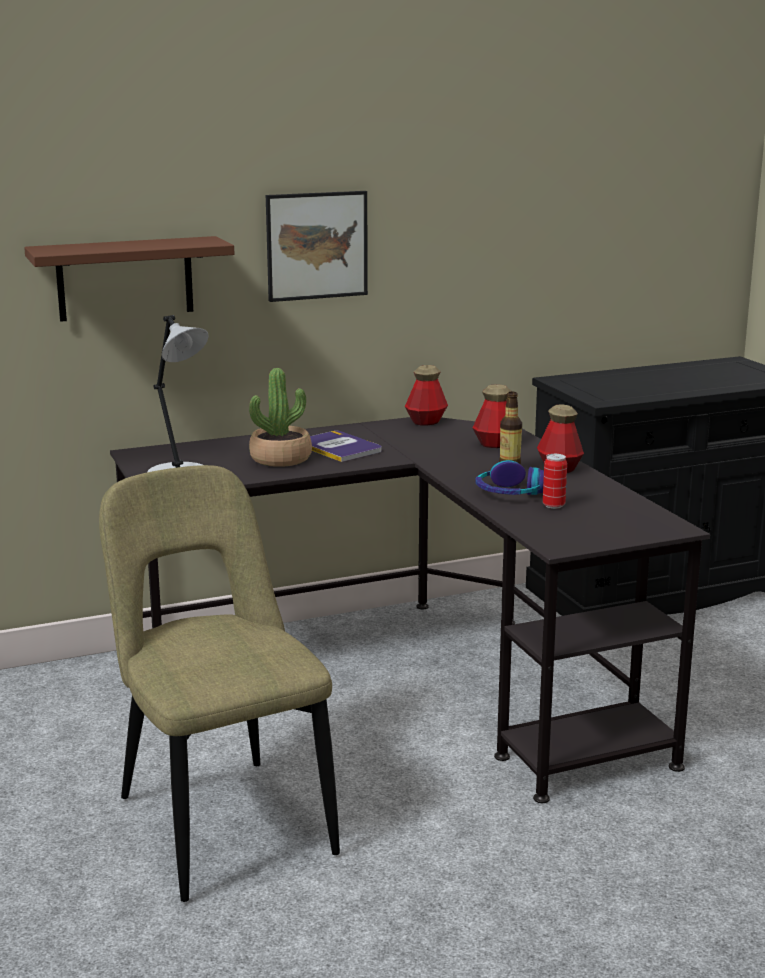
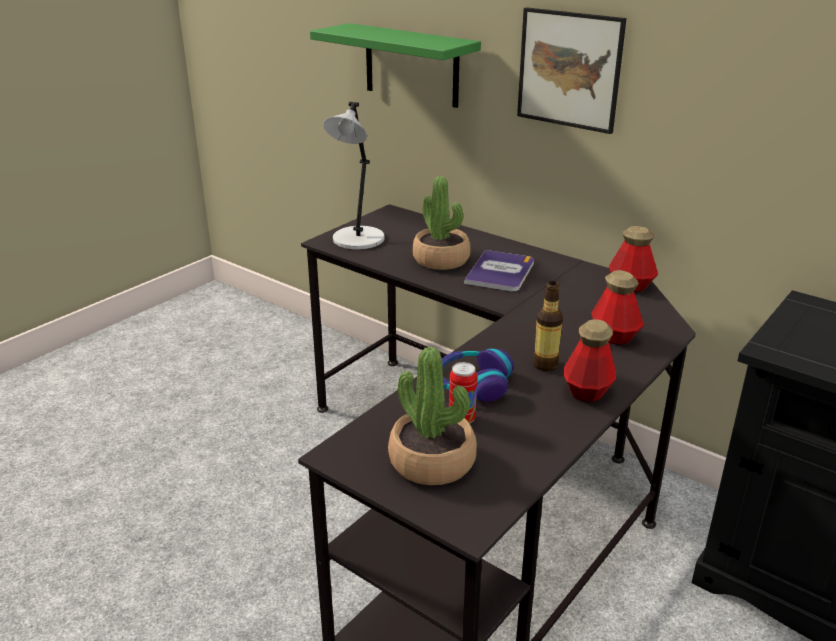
camera: 60 degrees right, 10 degrees up
(125, 278) = (411, 65): brown shelf -> green shelf
(221, 820) = (197, 495): beige chair -> none
(597, 523) = (432, 461): none -> potted plant

